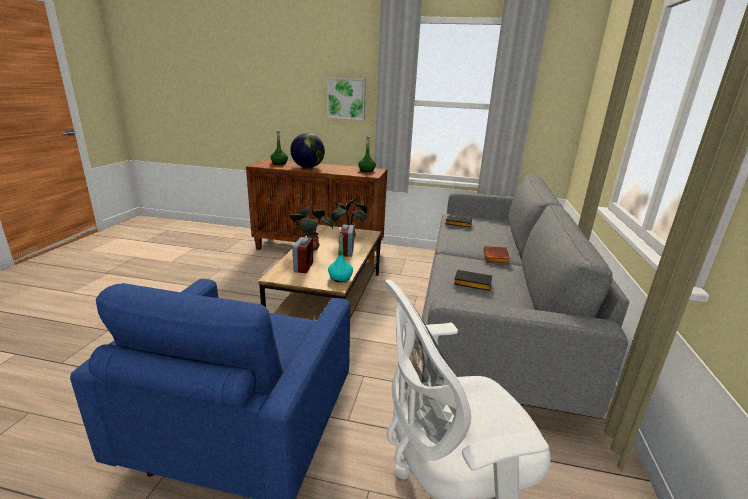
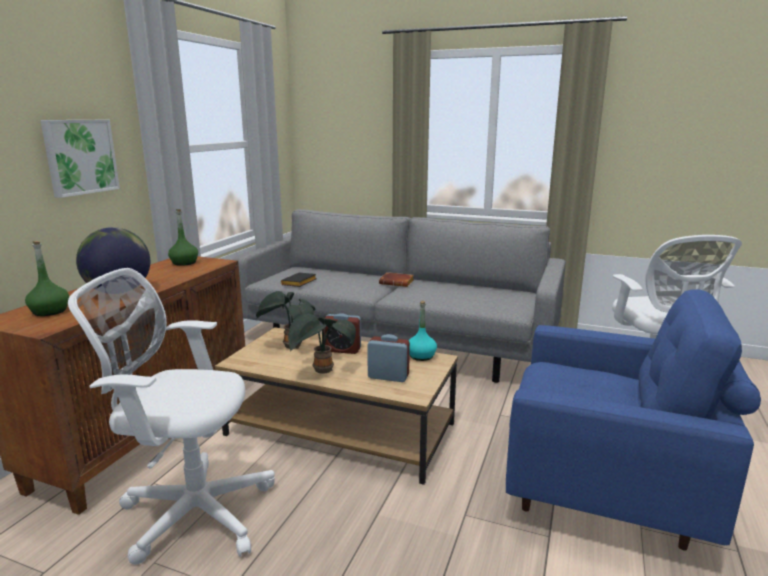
camera: 80 degrees left, 5 degrees down
(252, 270) = (191, 511): none -> white office chair
(471, 284) = (456, 297): black book -> none

